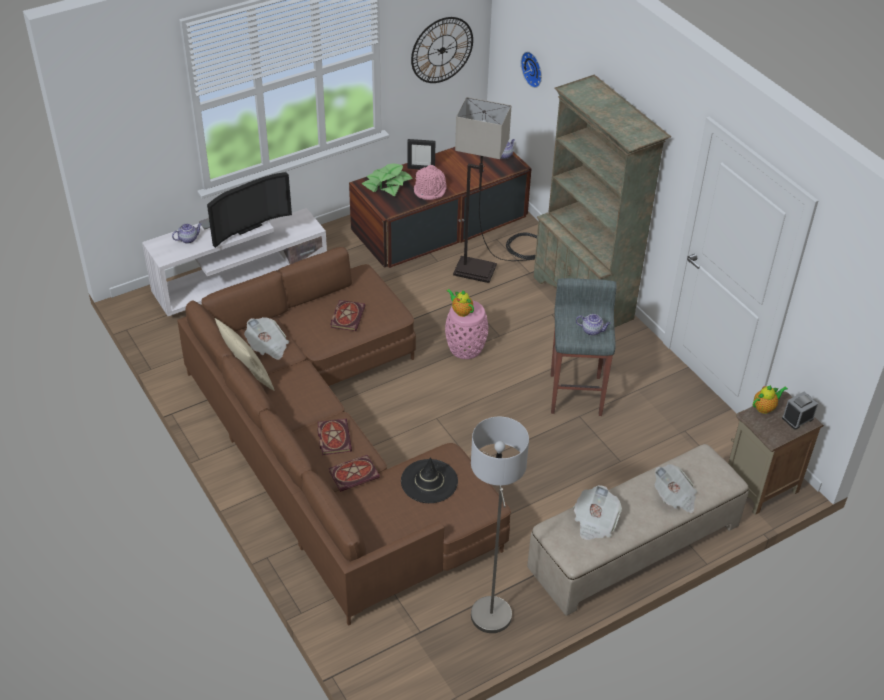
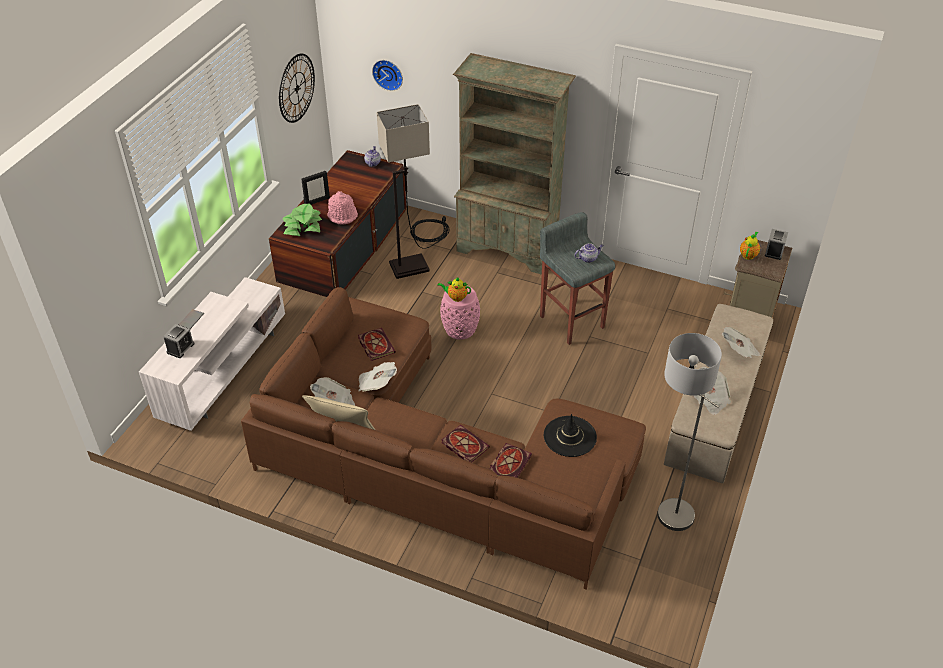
camera: 35 degrees left, 0 degrees up
(188, 239) = (180, 348): teapot -> alarm clock
(247, 226) = (223, 312): television -> none
(316, 349) = (376, 384): none -> newspaper

